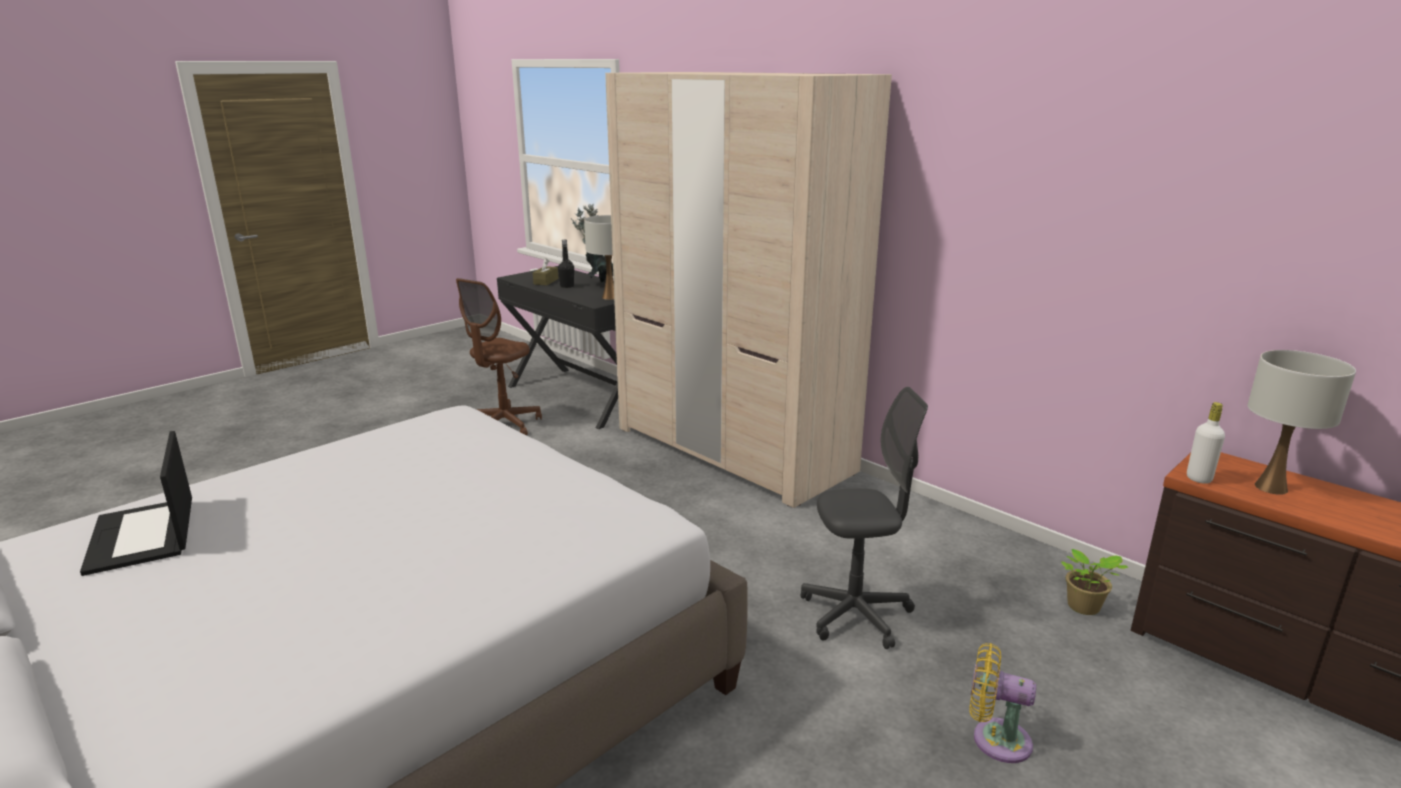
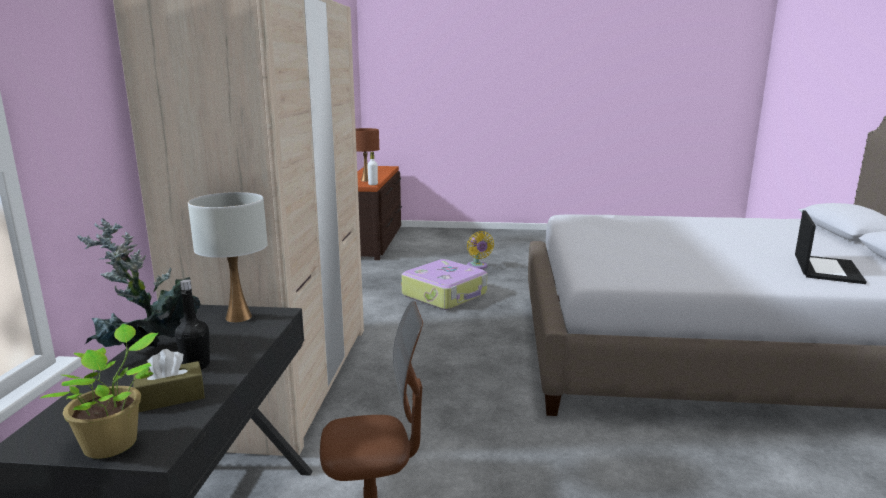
camera: 130 degrees left, 5 degrees down
(856, 614) = (445, 295): grey office chair -> suitcase
(1084, 608) = (373, 266): potted plant -> potted plant (115, 443)
(1270, 487) = (366, 180): white table lamp -> brown table lamp

